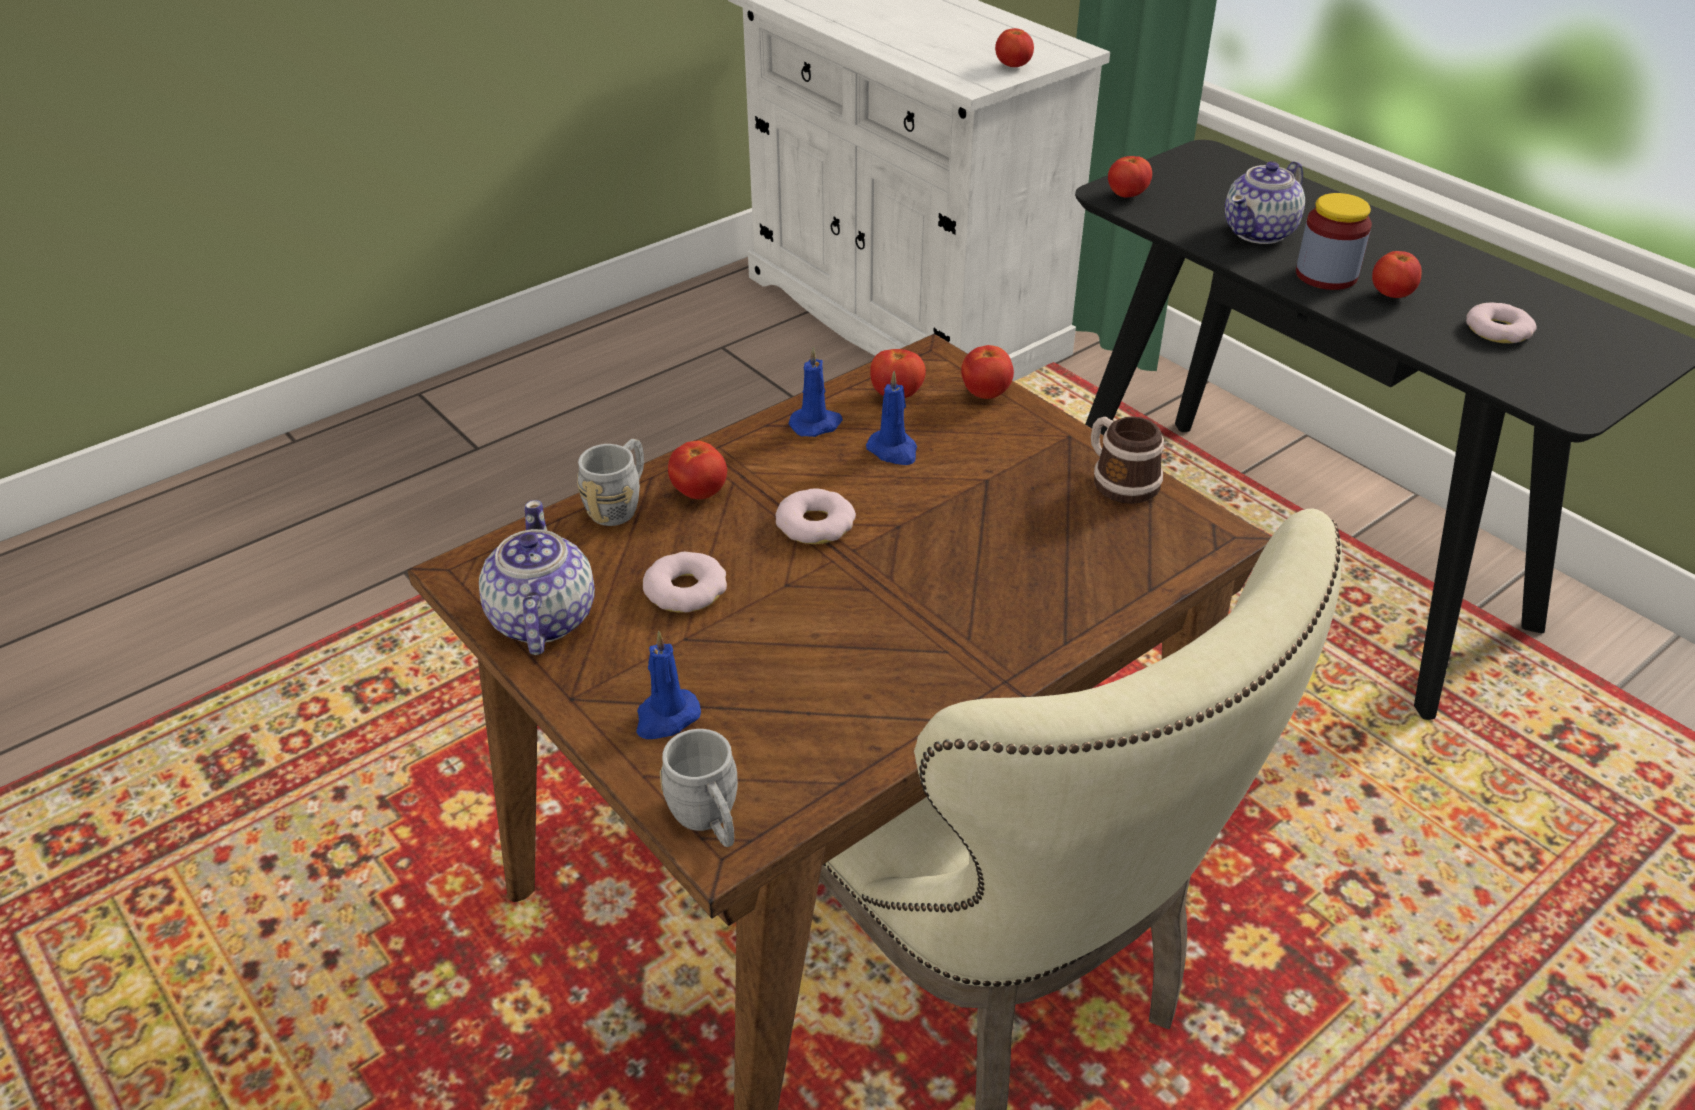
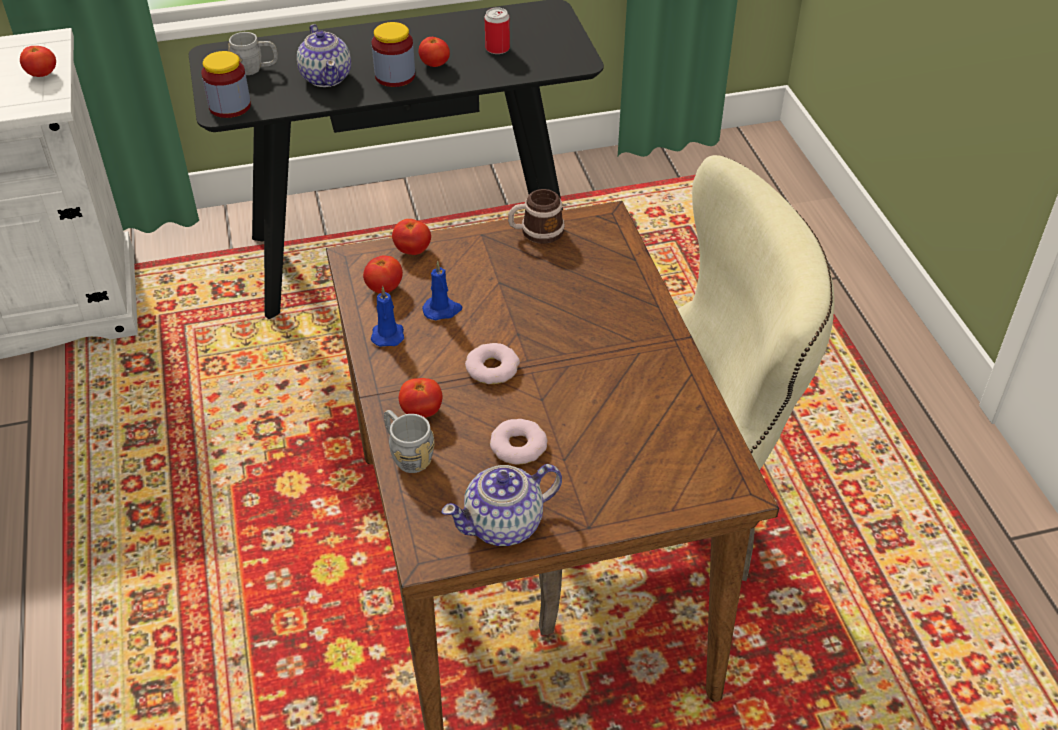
camera: 65 degrees left, 5 degrees up
(541, 620) = (505, 524): teapot -> teapot turned 45 degrees counterclockwise
(666, 717) = (629, 487): blue candle -> none
(709, 821) = (721, 491): grey mug -> grey mug (255, 69)
(1127, 195) = (230, 106): tomato -> jar
(1498, 330) = (497, 49): donut -> can

